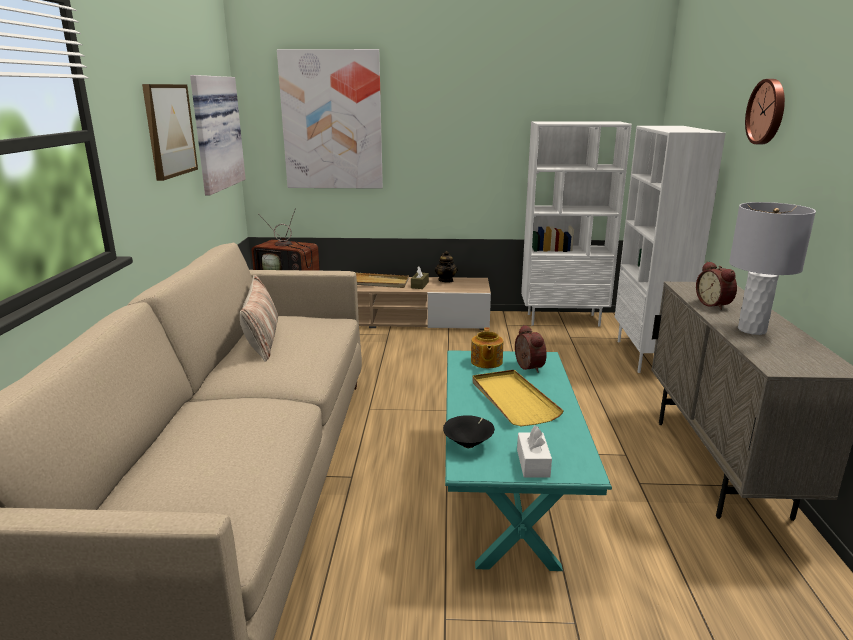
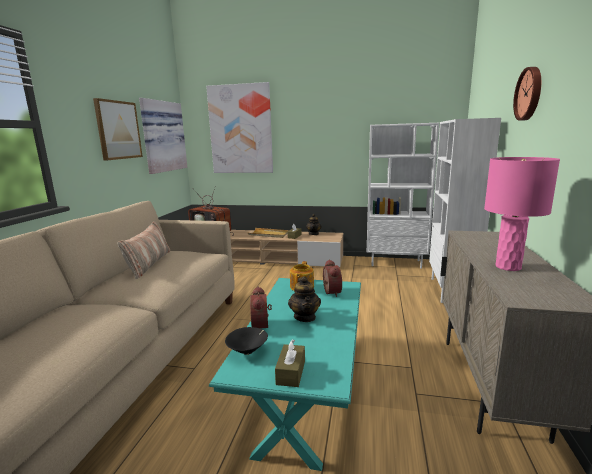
camera: 10 degrees right, 5 degrees down
(513, 400) = (305, 317): yellow tray -> teapot
(533, 463) = (291, 372): white tissue box -> brown tissue box
(714, 304) = (483, 247): alarm clock -> alarm clock (262, 326)
(751, 330) = (508, 267): grey table lamp -> pink table lamp

